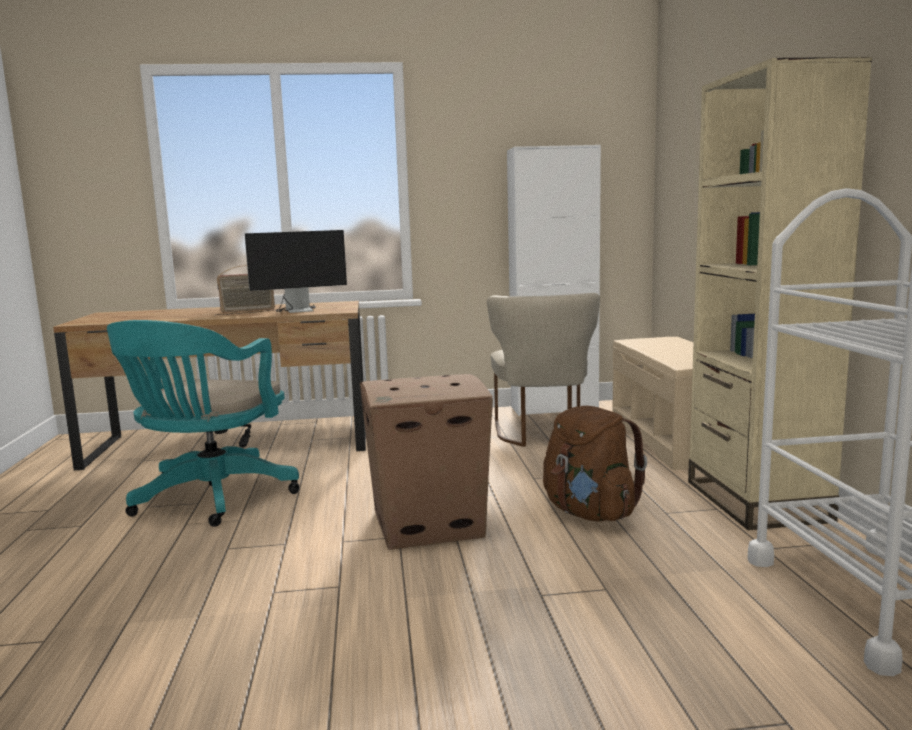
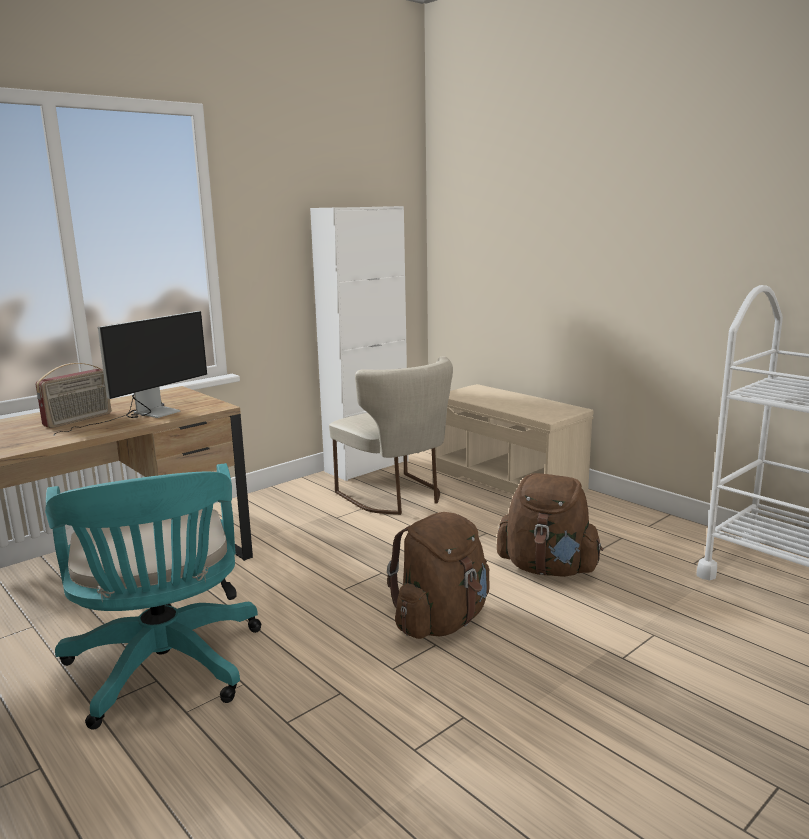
camera: 35 degrees left, 5 degrees up
(429, 524) = (441, 621): cardboard box -> brown backpack
(756, 501) = (635, 523): beige bookcase -> none

